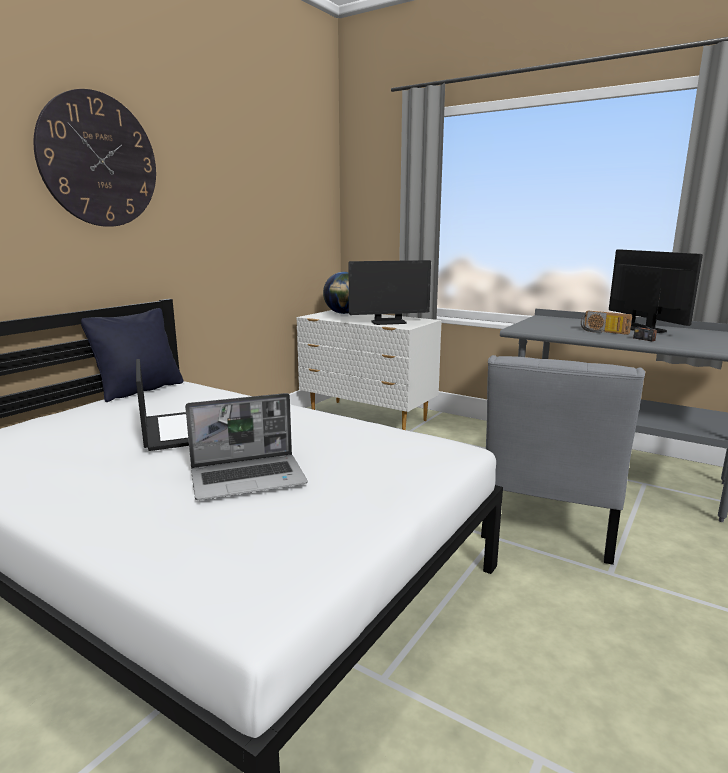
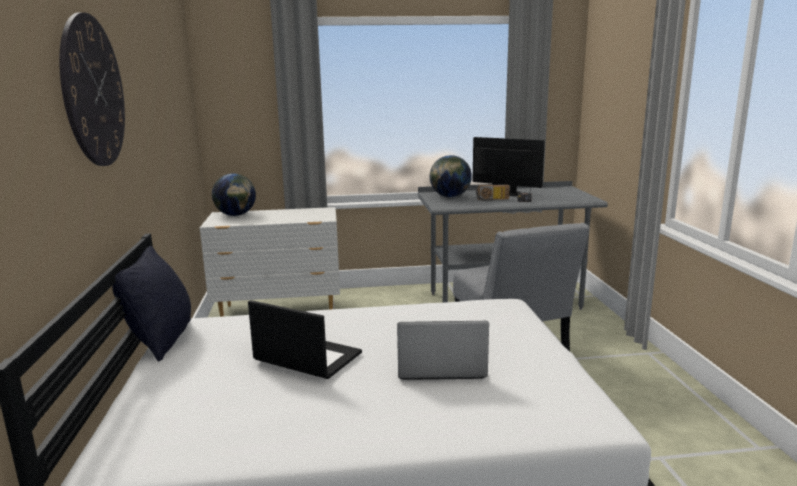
camera: 40 degrees left, 0 degrees up
(249, 478) = (439, 367): laptop -> laptop turned 120 degrees counterclockwise
(388, 322) = (301, 217): monitor -> none
(558, 323) = (450, 196): none -> globe

